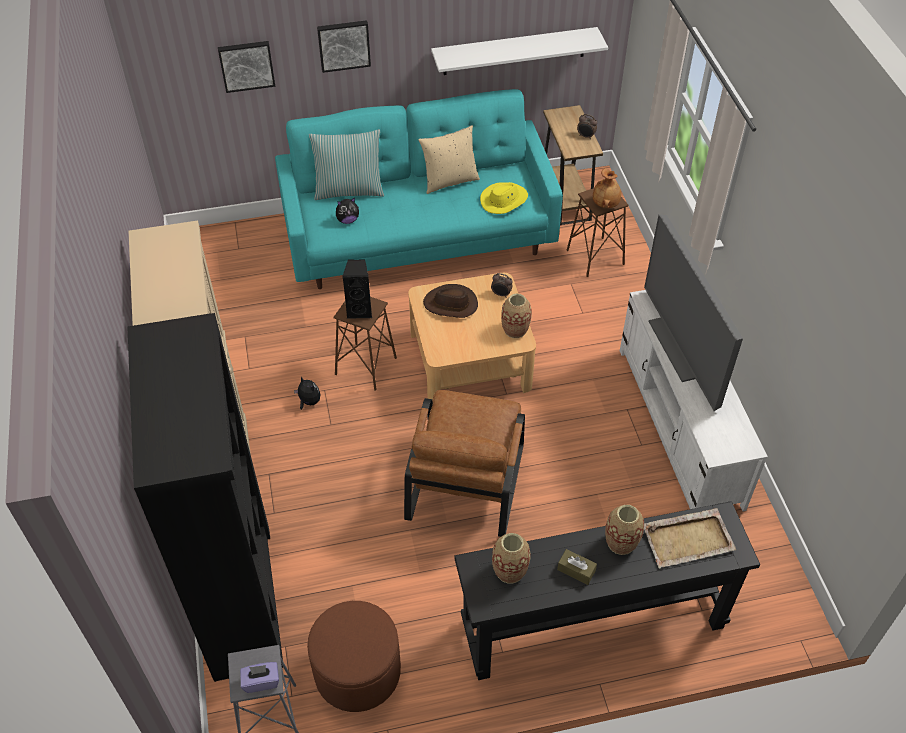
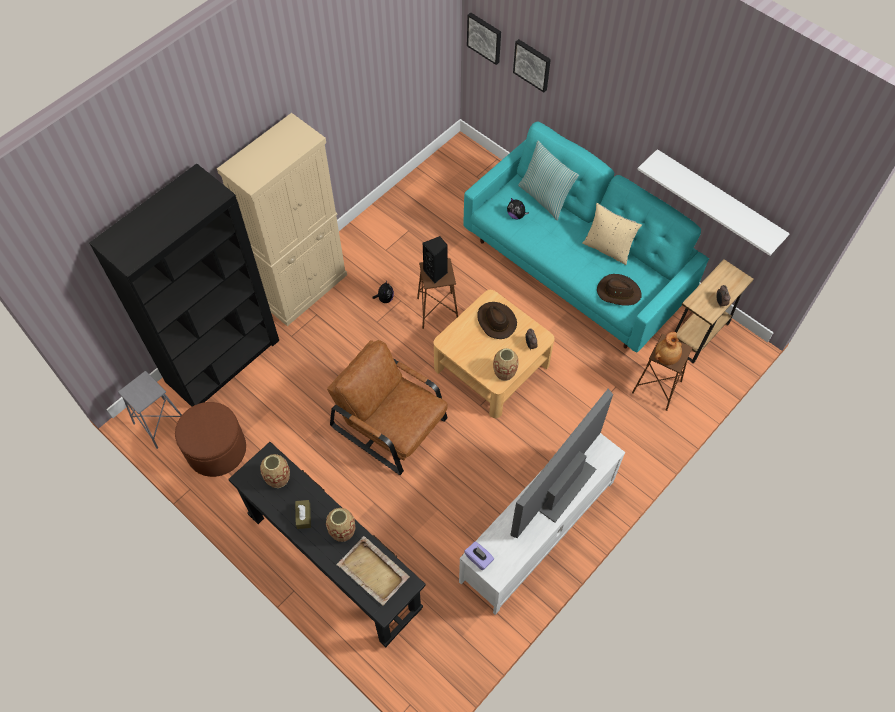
camera: 55 degrees right, 10 degrees up
(261, 681) = (138, 398): purple tissue box -> purple tissue box (479, 558)
(344, 45) = (598, 100): picture -> picture (485, 37)
(465, 479) = (391, 423): brown armchair -> brown armchair turned 60 degrees clockwise
(504, 200) = (618, 292): yellow hat -> brown hat

